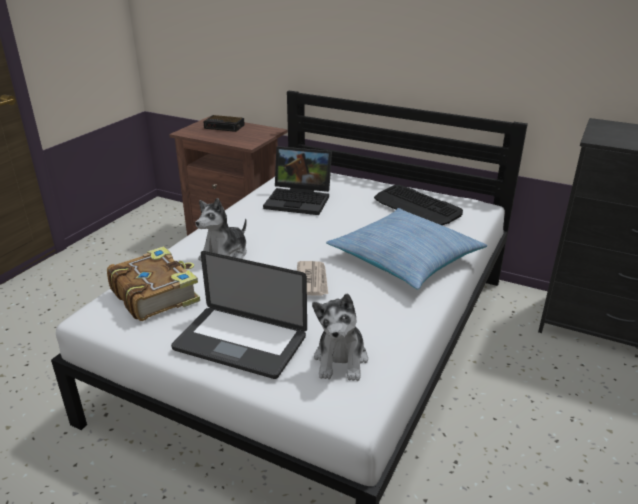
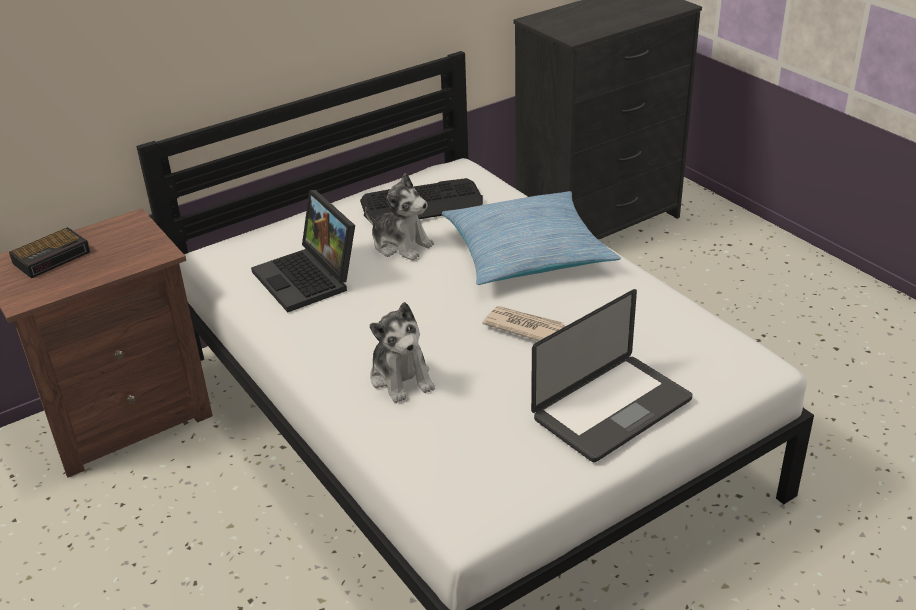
camera: 60 degrees left, 5 degrees up
(155, 294) = (456, 457): book -> none
(300, 200) = (309, 279): laptop -> laptop turned 105 degrees clockwise
(341, 360) = (680, 351): plush toy -> plush toy (401, 245)

